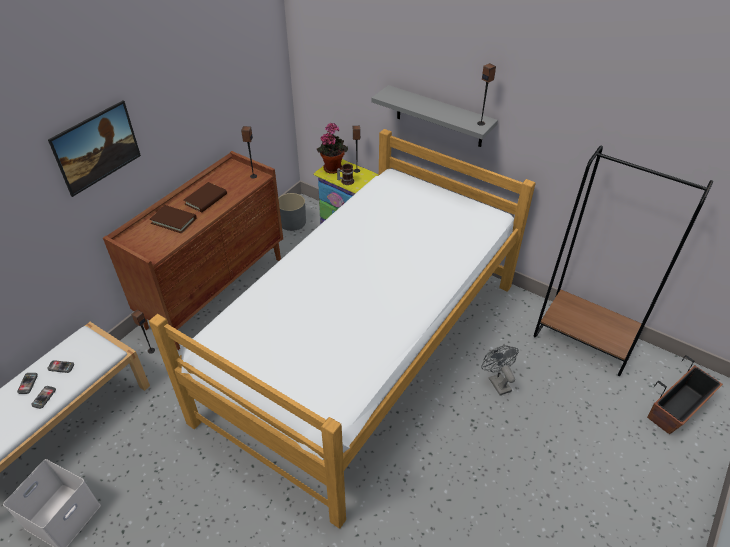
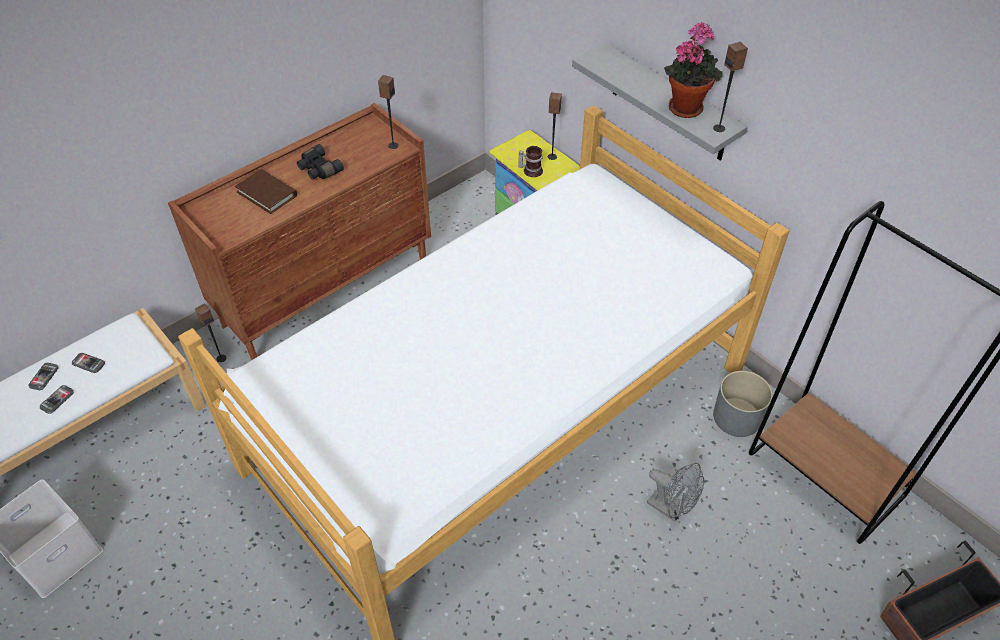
camera: 15 degrees right, 5 degrees up
(101, 161) = (173, 102): picture -> none
(206, 199) = (318, 169): brown book -> black binoculars
(292, 222) = (459, 210): grey planter -> grey planter (736, 417)
(333, 167) = (519, 146): potted plant -> potted plant (686, 106)
(497, 382) = (671, 509): grey fan -> grey fan turned 135 degrees clockwise

